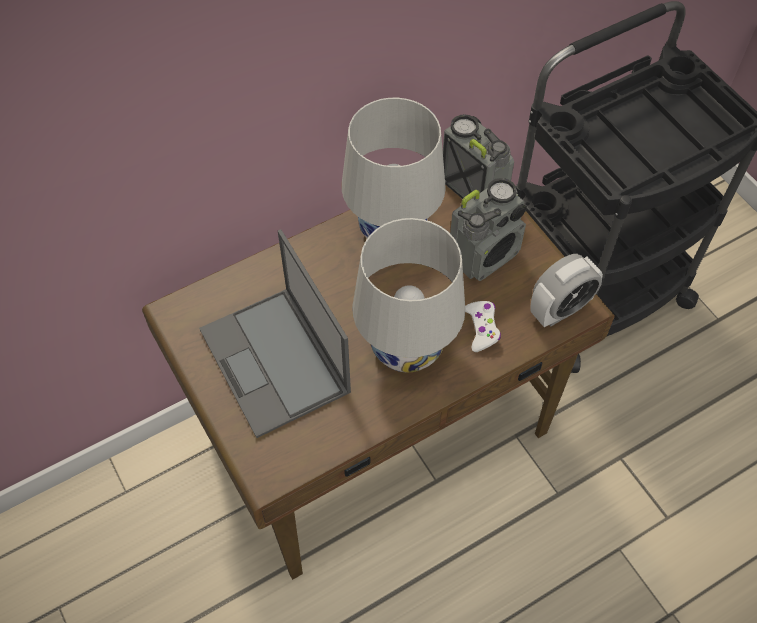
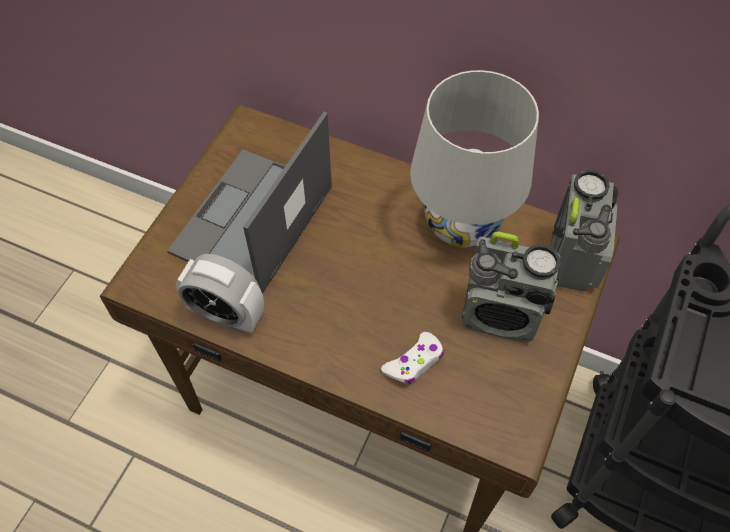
camera: 55 degrees right, 0 degrees up
(407, 348) = (342, 311): white table lamp -> none
(560, 310) = (495, 422): alarm clock -> alarm clock (227, 315)

